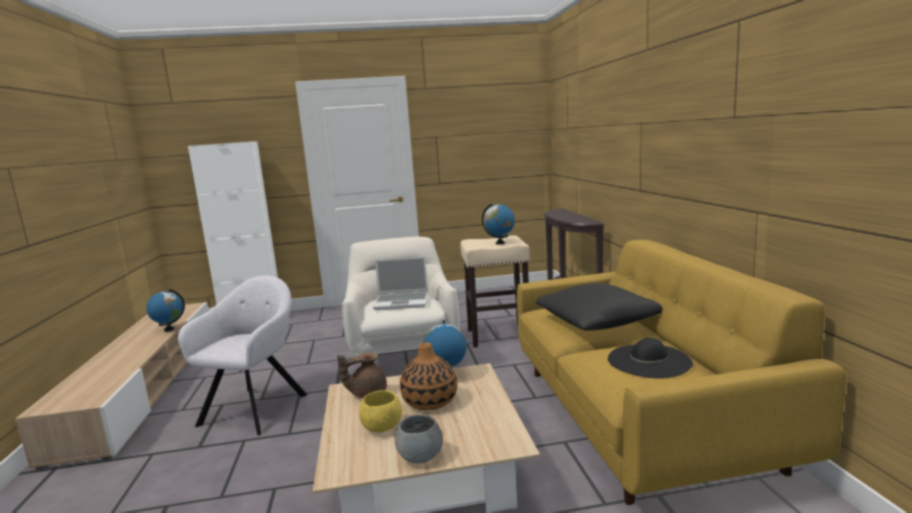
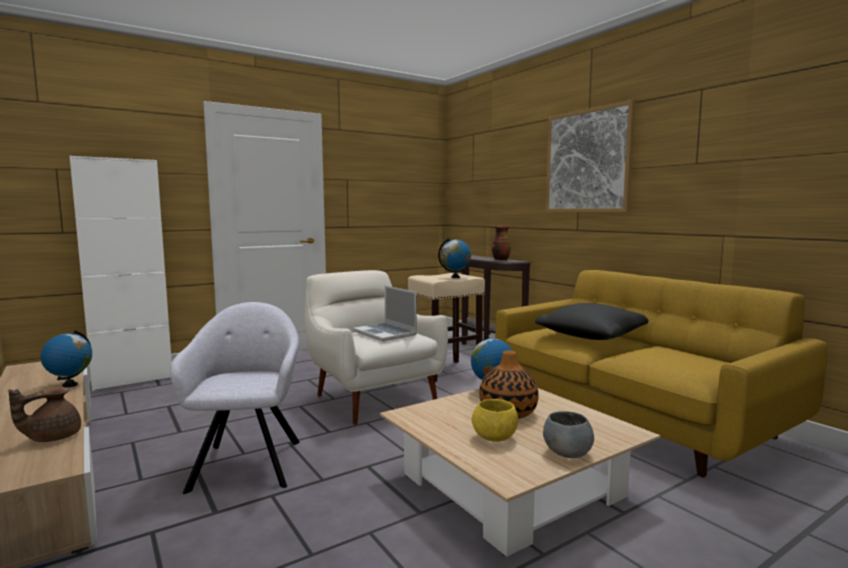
camera: 25 degrees left, 5 degrees down
(367, 393) = (434, 414): brown teapot -> brown teapot (52, 437)
(402, 302) = (386, 333): laptop -> laptop turned 75 degrees clockwise
(577, 218) = (500, 259): none -> vase
(645, 110) = (588, 161): none -> picture
(649, 361) = (675, 356): black hat -> none

